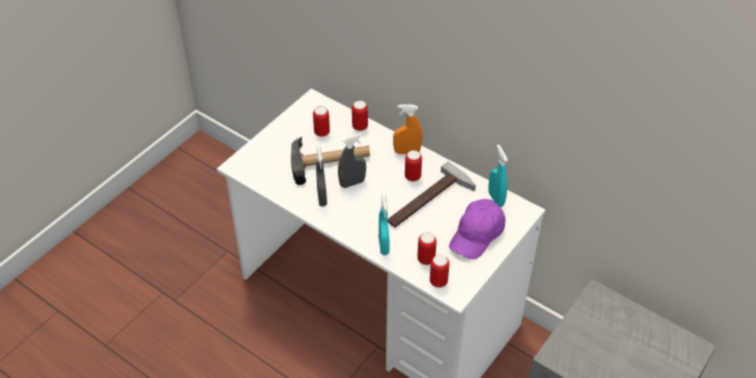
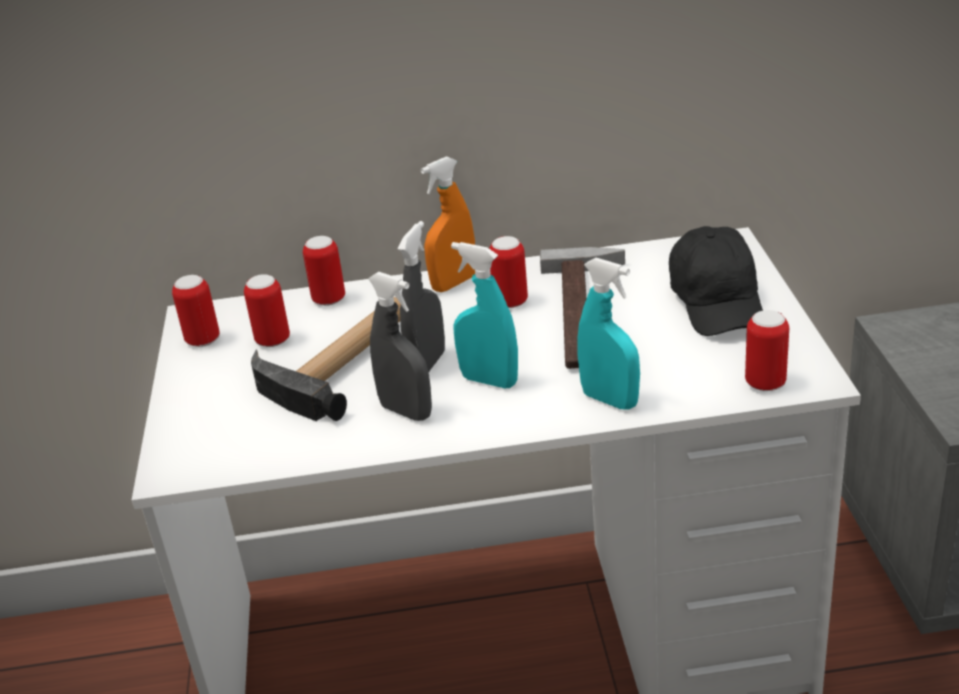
camera: 40 degrees left, 15 degrees down
(426, 259) = (700, 372): can -> can (203, 340)
(477, 235) = (717, 302): purple cap -> black cap
(496, 198) = (668, 254): turquoise spray bottle -> turquoise spray bottle (489, 381)

